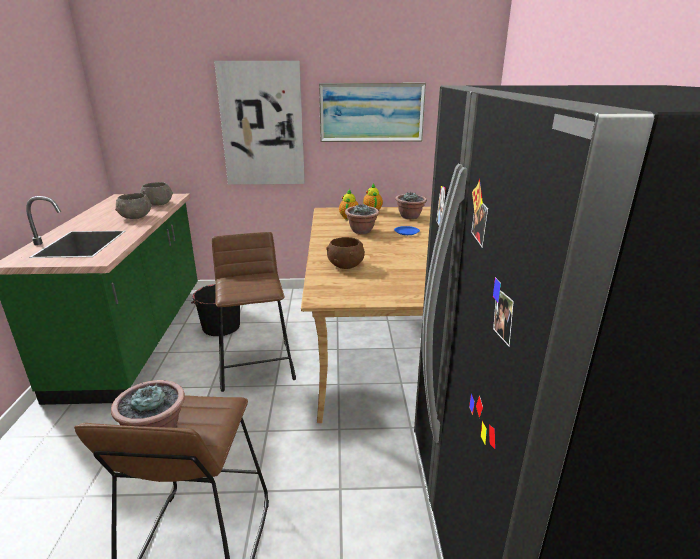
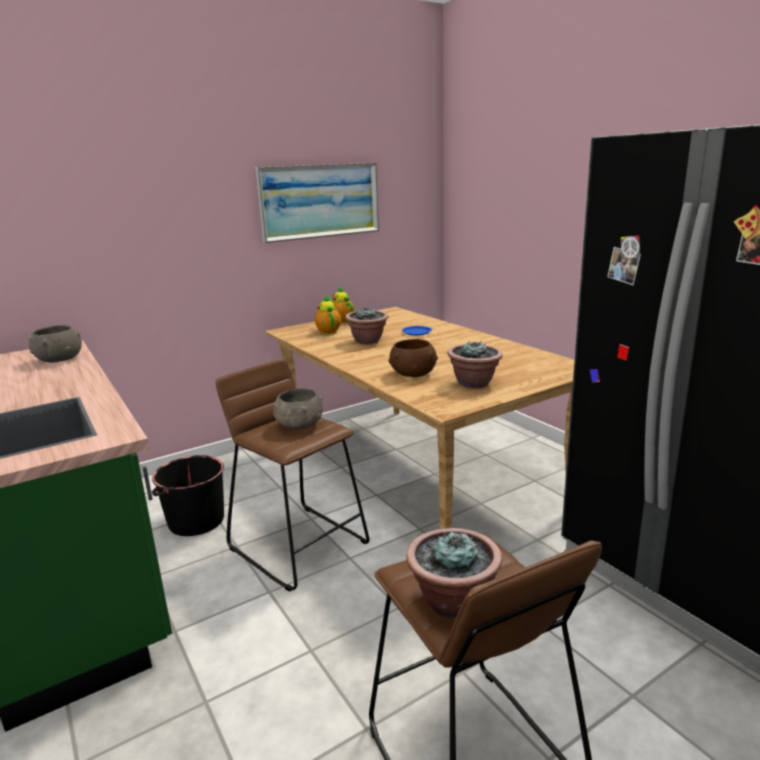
camera: 30 degrees left, 5 degrees down
(135, 217) = (57, 380): grey bowl -> grey bowl (299, 426)
(262, 125) = (185, 227): picture -> none
(410, 217) = (393, 319): potted plant -> potted plant (474, 383)

